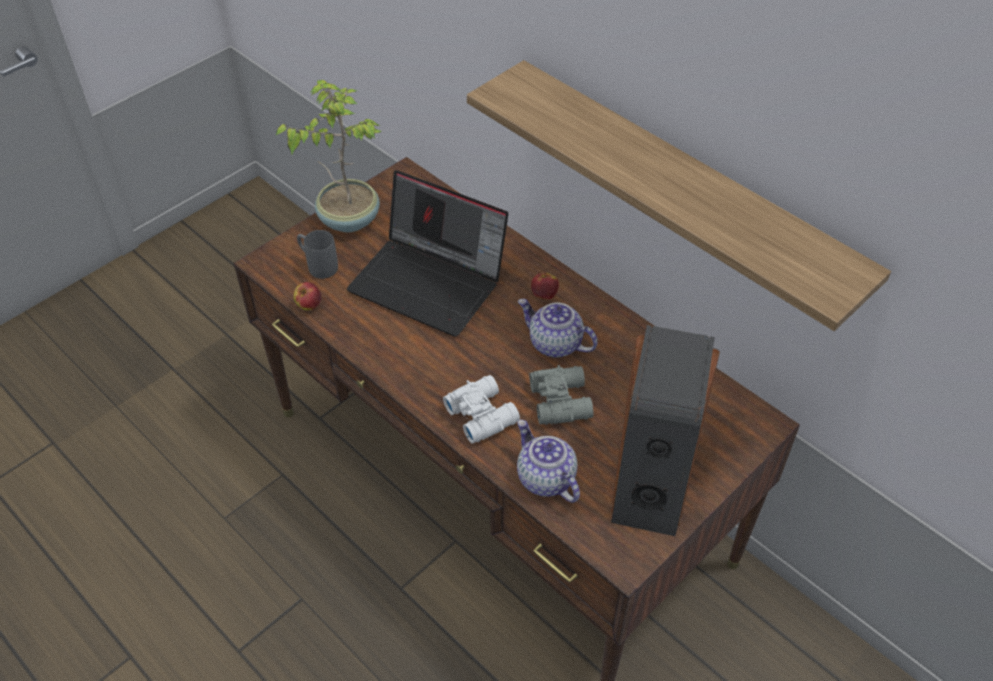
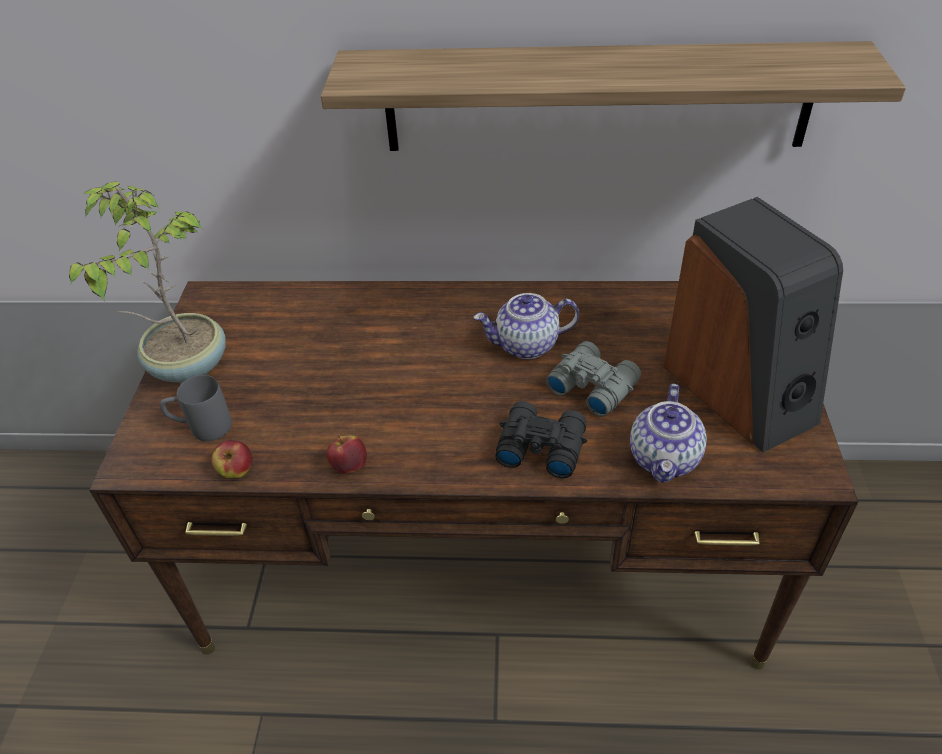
camera: 40 degrees left, 5 degrees down
(430, 282) = (346, 368): laptop -> none
(482, 413) = (539, 446): white binoculars -> black binoculars
(544, 295) = (466, 314): apple -> apple (349, 466)
(545, 478) = (665, 459): teapot -> teapot turned 90 degrees counterclockwise

